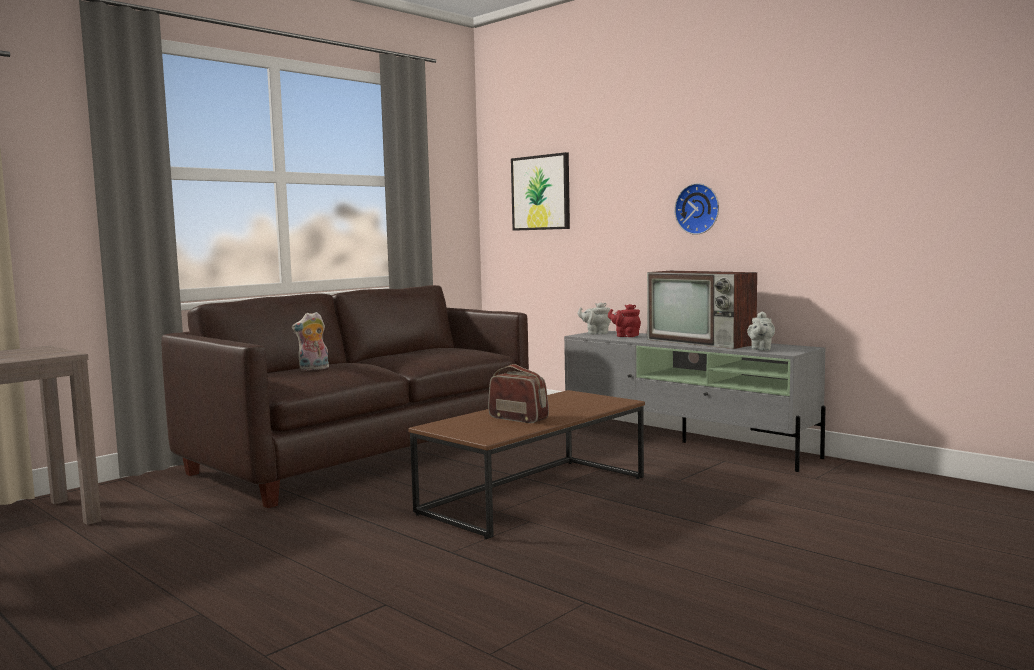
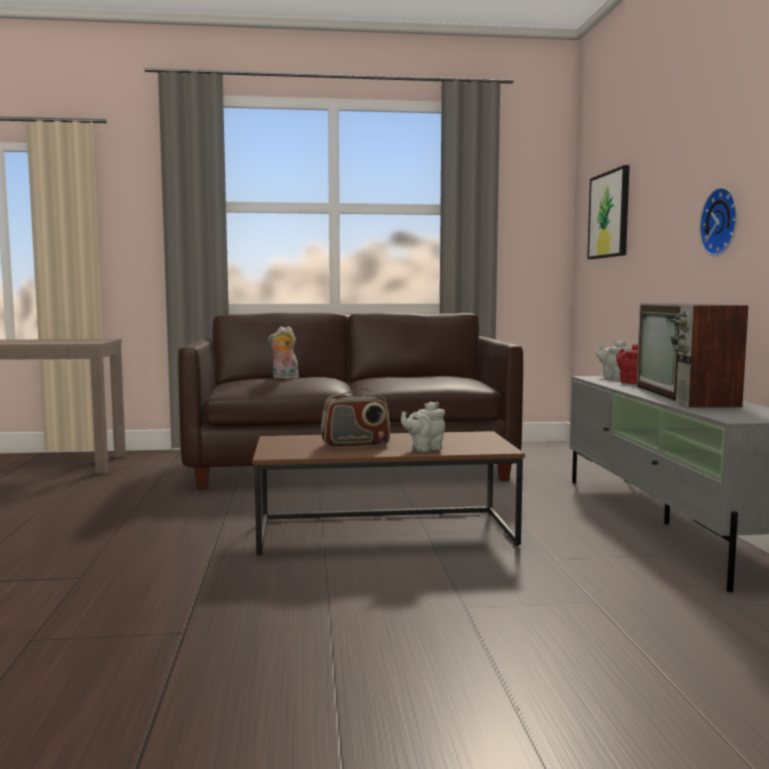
camera: 40 degrees right, 0 degrees up
(518, 418) = (355, 445): radio -> radio turned 90 degrees clockwise
(760, 349) = (720, 412): grey teapot -> grey teapot (424, 449)

